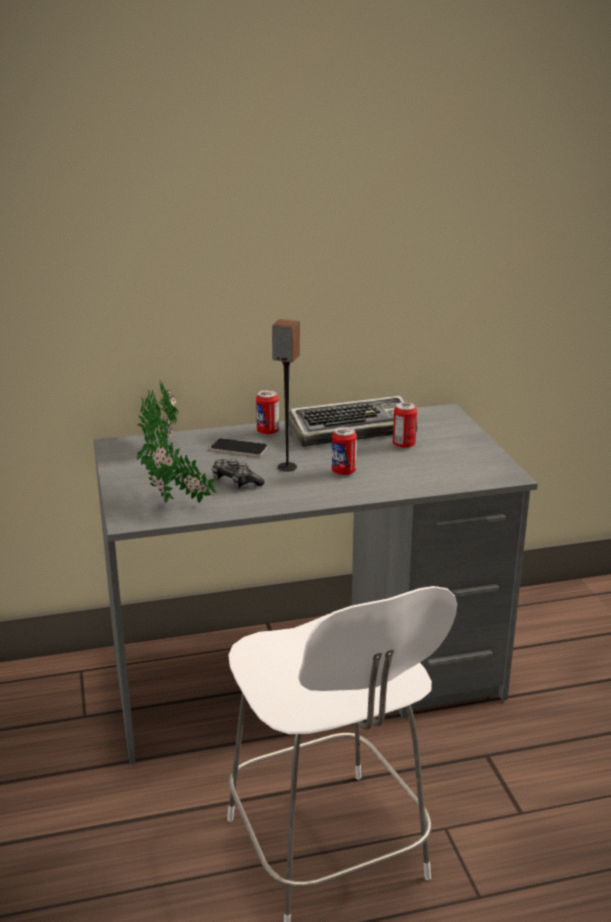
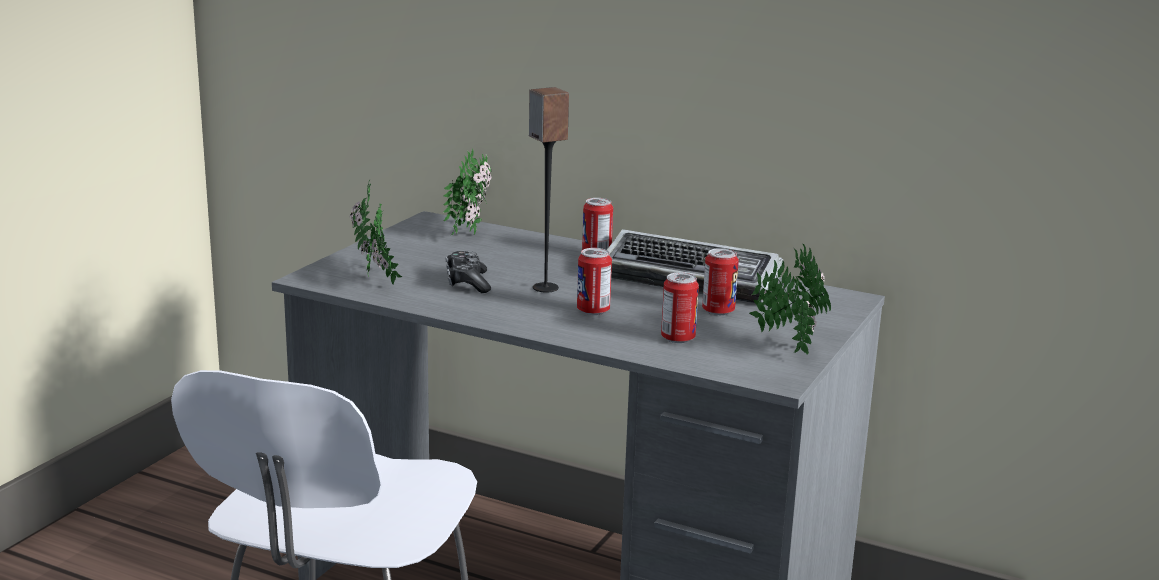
camera: 40 degrees right, 5 degrees down
(239, 448) = (535, 258): phone -> none
(419, 471) = (678, 338): none -> can
(471, 452) = (786, 343): none -> potted plant

